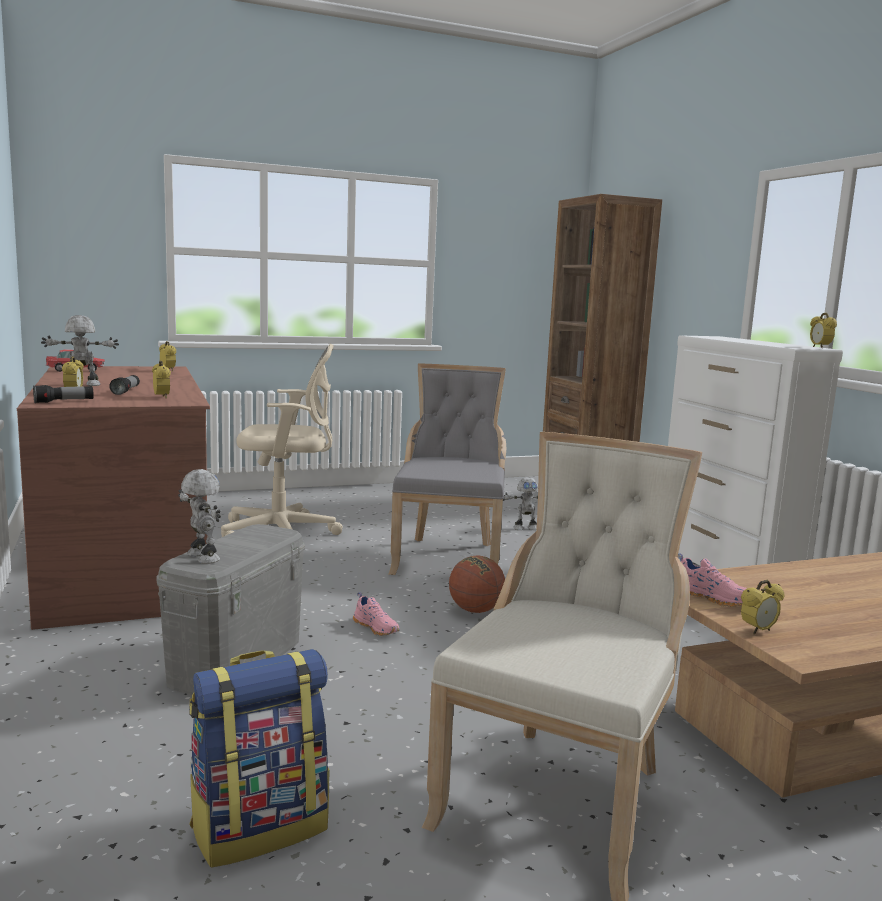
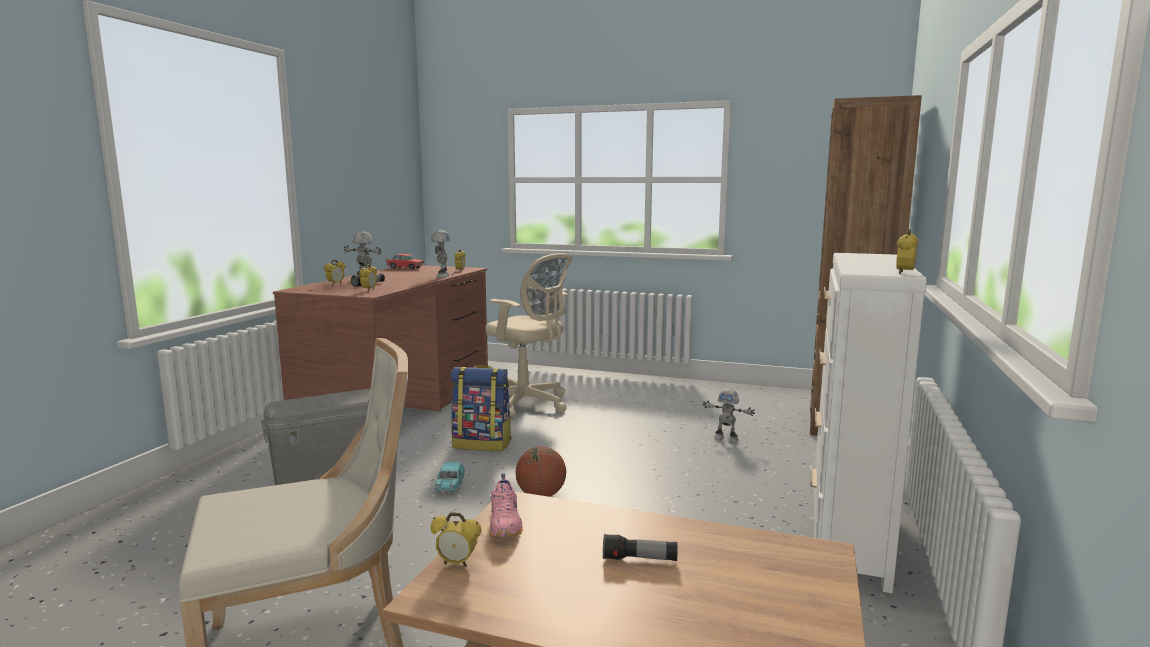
camera: 40 degrees right, 0 degrees up
(64, 402) = (307, 289): flashlight -> flashlight (640, 559)
(201, 557) = (294, 403): toy robot -> toy robot (442, 276)
(260, 827) = (159, 583): backpack -> backpack (482, 444)
(377, 628) = (450, 487): pink shoe -> turquoise toy car
(449, 557) = (607, 448): grey chair -> none

